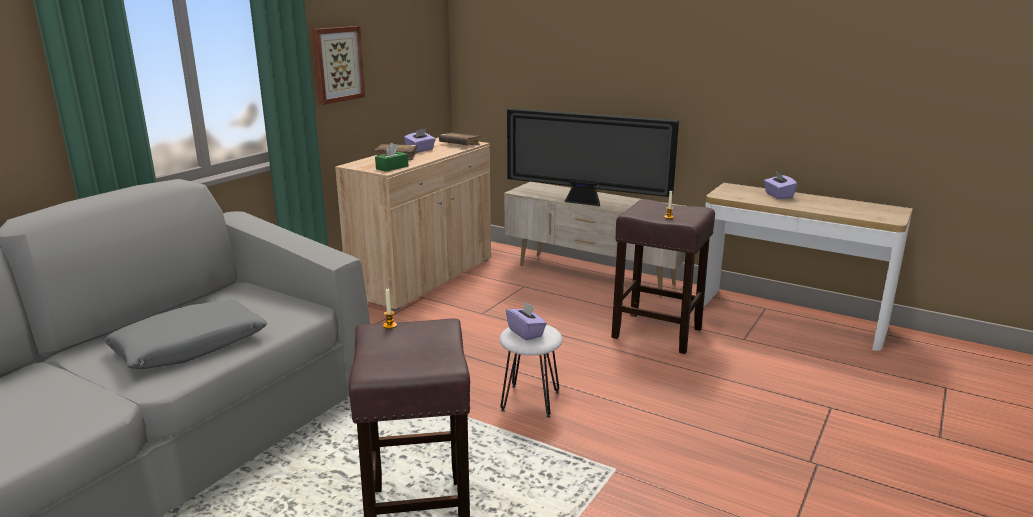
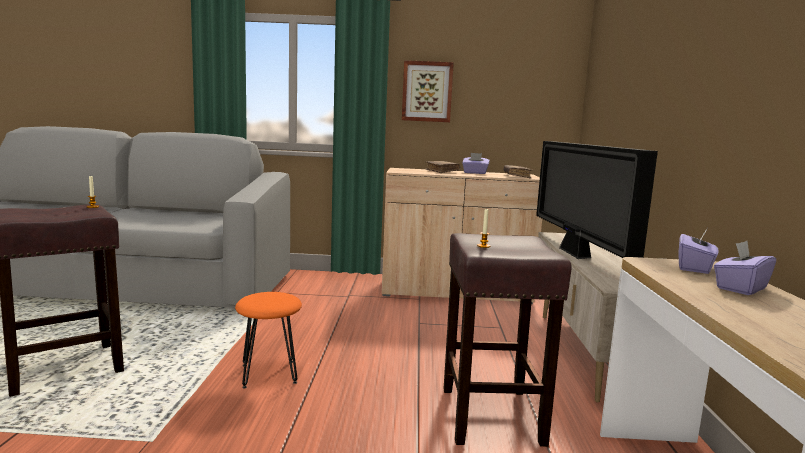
camera: 60 degrees right, 10 degrees down
(190, 347) = (147, 221): grey pillow -> none
(392, 167) = (409, 172): green tissue box -> none
(526, 332) = (266, 297): purple tissue box -> purple tissue box (694, 268)
(530, 400) = (270, 373): white stool -> orange stool

